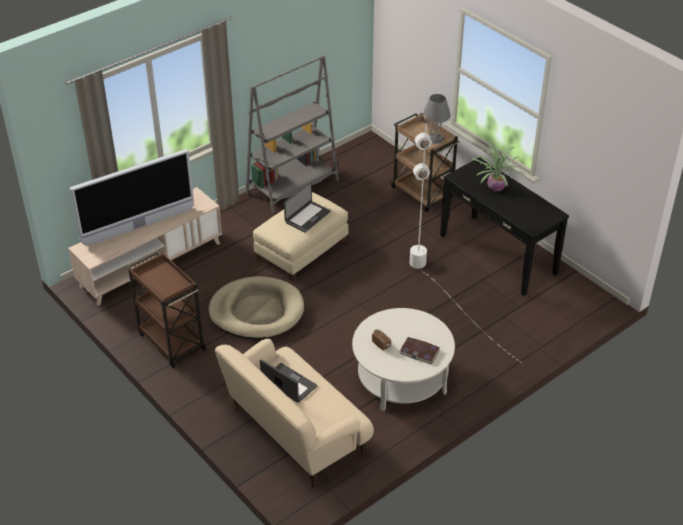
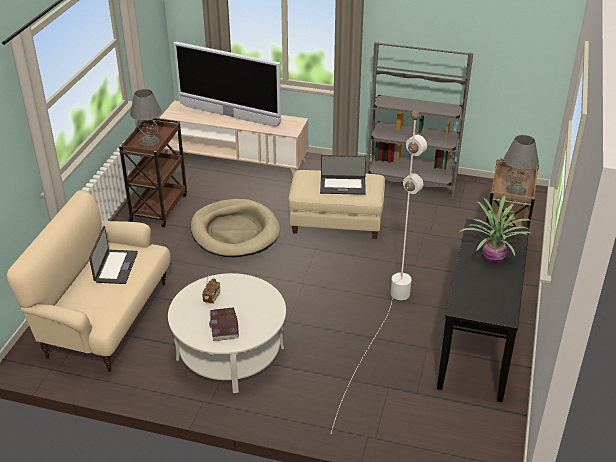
camera: 55 degrees right, 5 degrees down
(166, 282) = (149, 141): none -> grey table lamp

